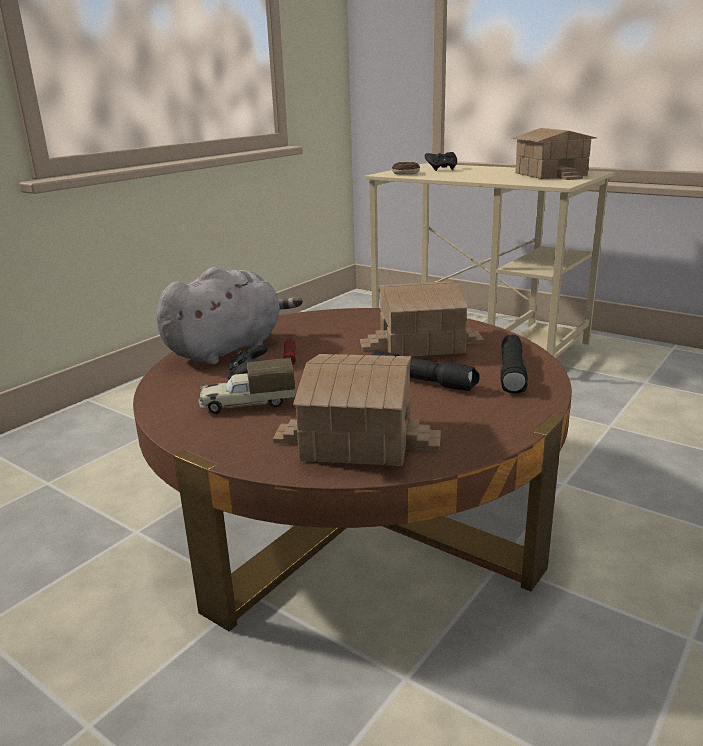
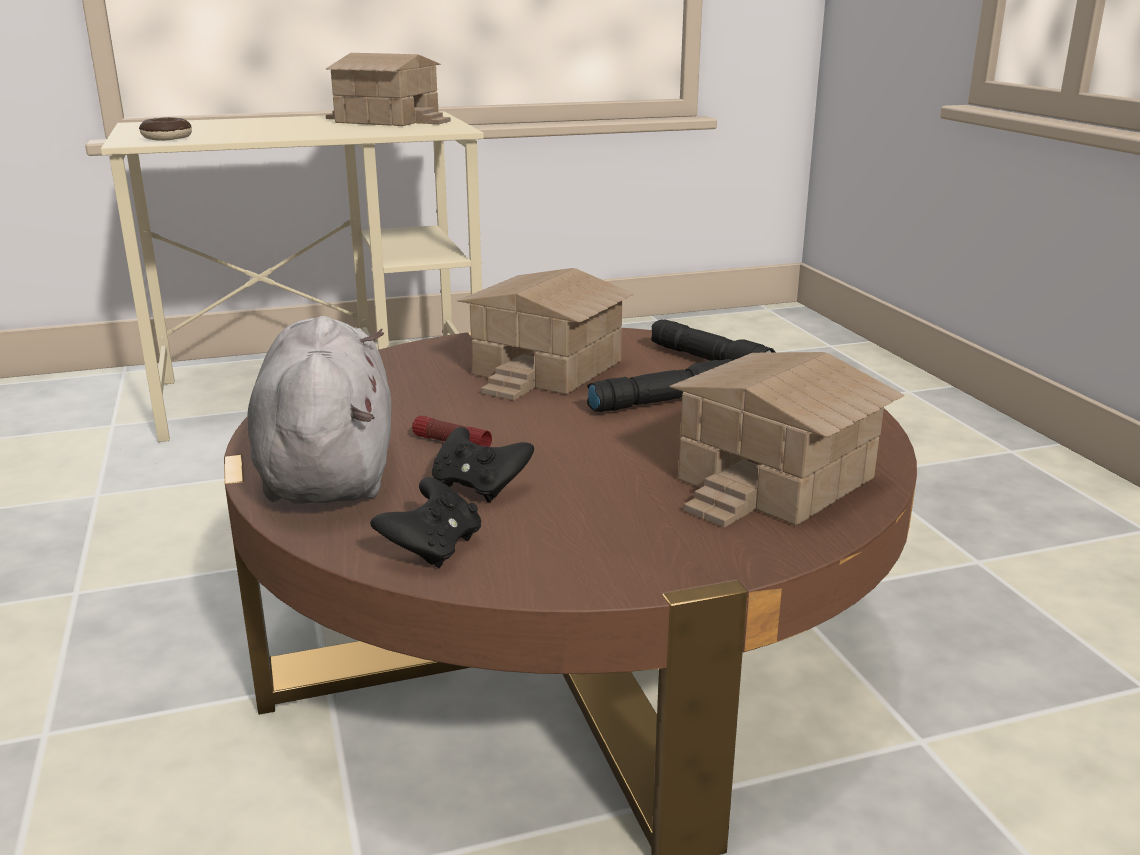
camera: 55 degrees left, 0 degrees up
(247, 404) = (571, 511): toy truck -> none
(441, 169) = (200, 128): black game controller -> black game controller (432, 548)

